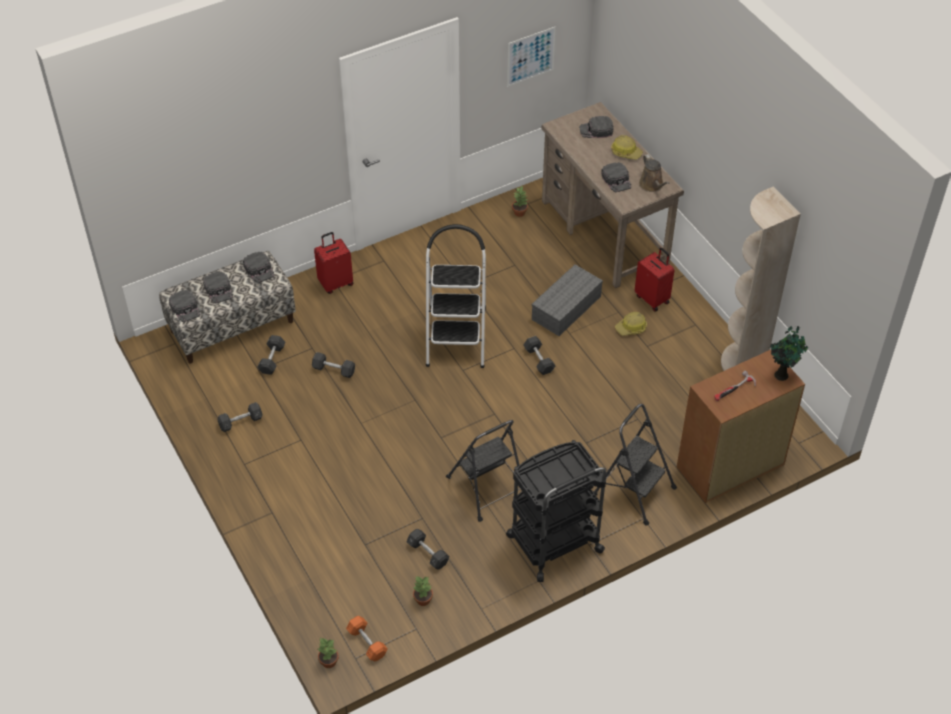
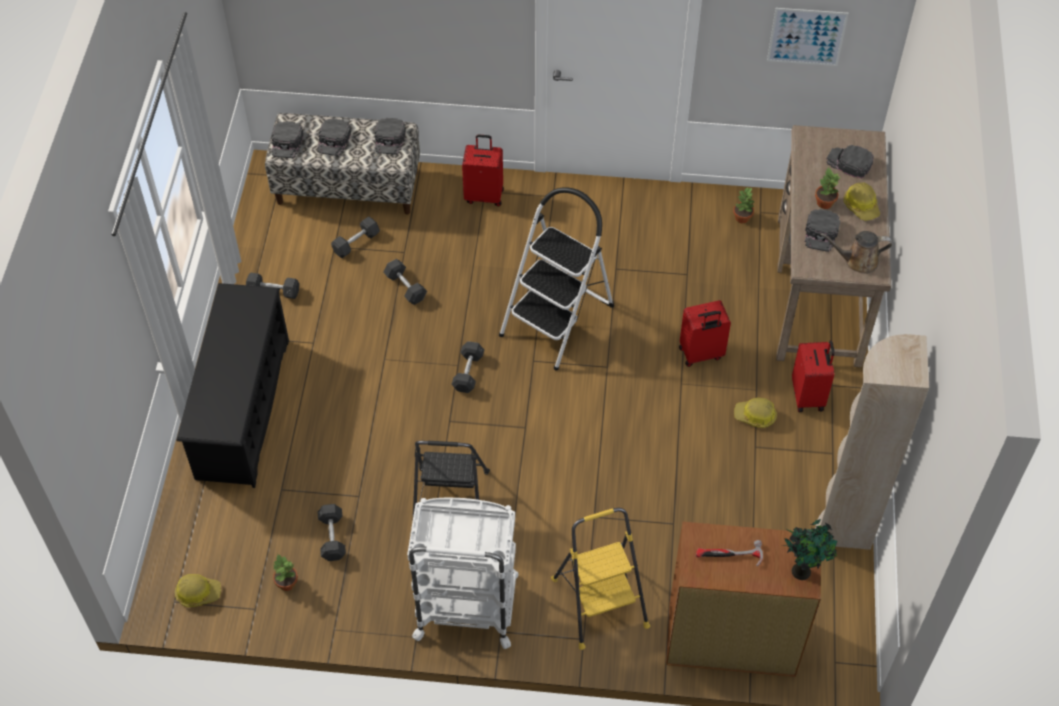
camera: 35 degrees right, 5 degrees up
(289, 509) = (242, 408): none -> black shoe rack
(328, 661) = (147, 588): potted plant -> potted plant (824, 202)
(367, 643) = (198, 593): orange dumbbell -> hard hat
(539, 360) = (622, 395): grey dumbbell -> grey dumbbell (468, 372)
(554, 542) = (466, 606): black cart -> white cart
(566, 309) = (701, 354): grey storage box -> red suitcase
(632, 489) = (599, 598): black step ladder -> yellow step ladder
(652, 185) = (857, 261): brown watering can -> brown watering can turned 75 degrees clockwise

